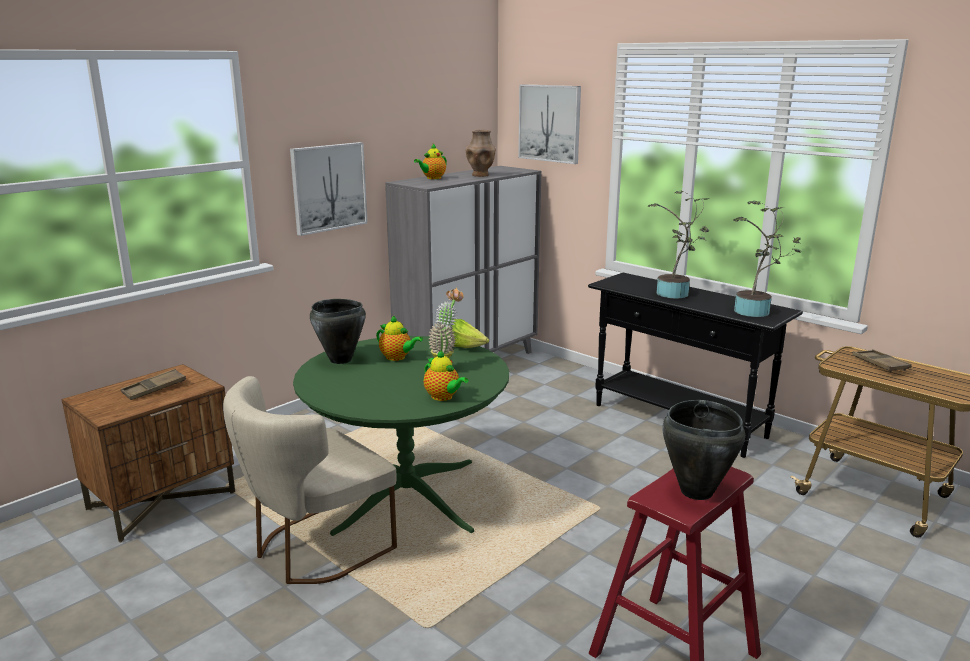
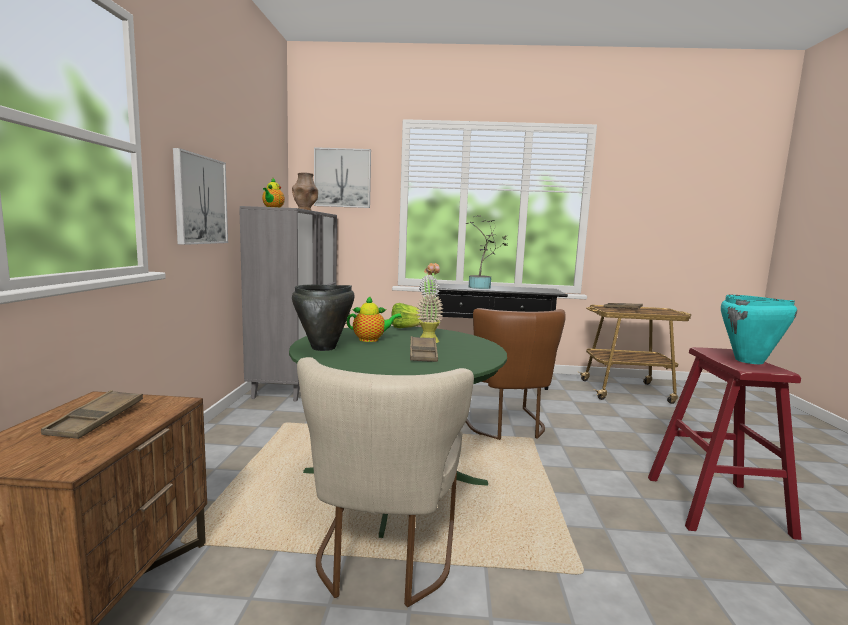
camera: 40 degrees left, 10 degrees down
(400, 386) = (423, 353): none -> brown tray
(443, 397) = (474, 354): teapot -> none
(598, 484) = (505, 425): none -> brown chair
(696, 492) = (749, 361): black cooking pot -> turquoise cooking pot
(756, 312) = (541, 290): potted plant -> none

